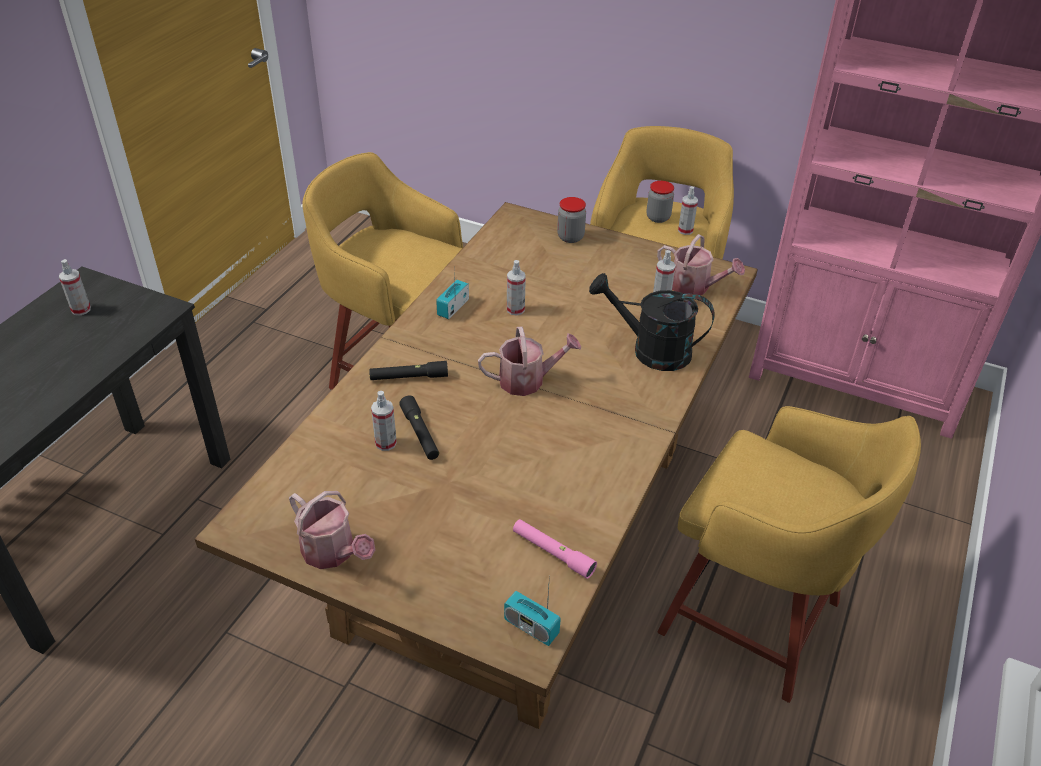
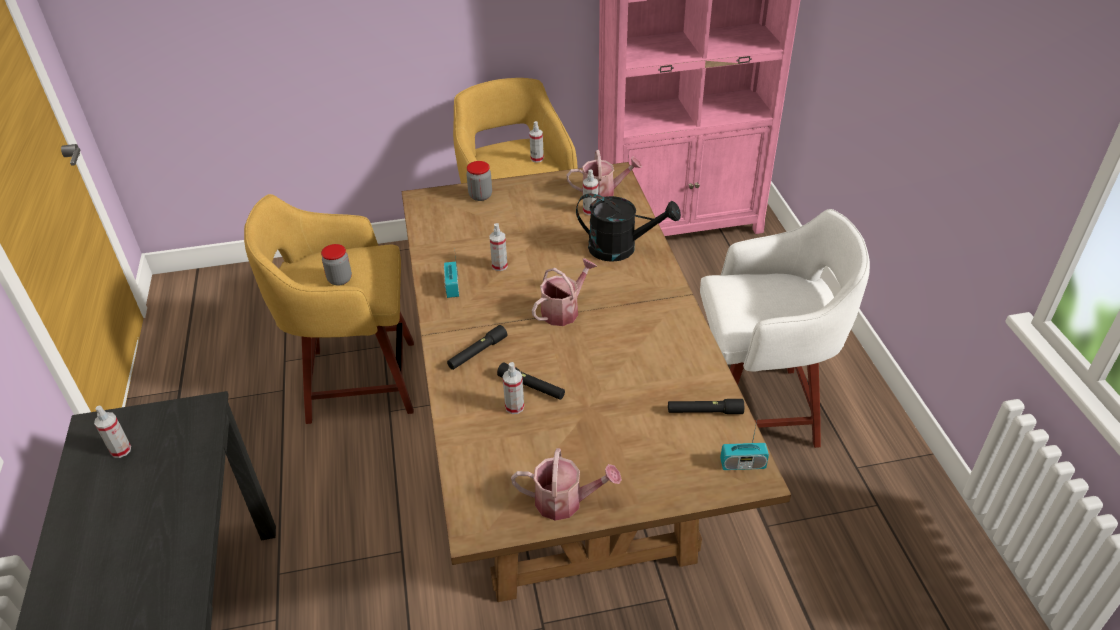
camera: 35 degrees left, 0 degrees up
(552, 553) = (704, 411): pink flashlight -> black flashlight
(650, 350) = (621, 249): black watering can -> black watering can turned 150 degrees counterclockwise
(658, 217) = (509, 157): jar -> jar (340, 279)
(755, 621) = (758, 410): yellow stool -> white stool

